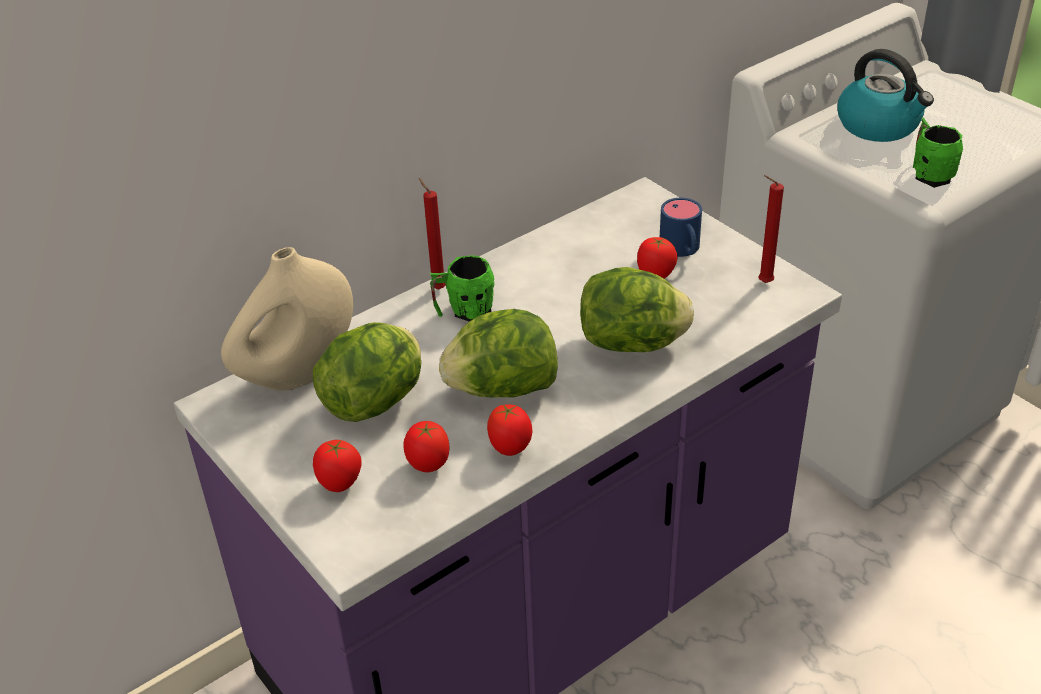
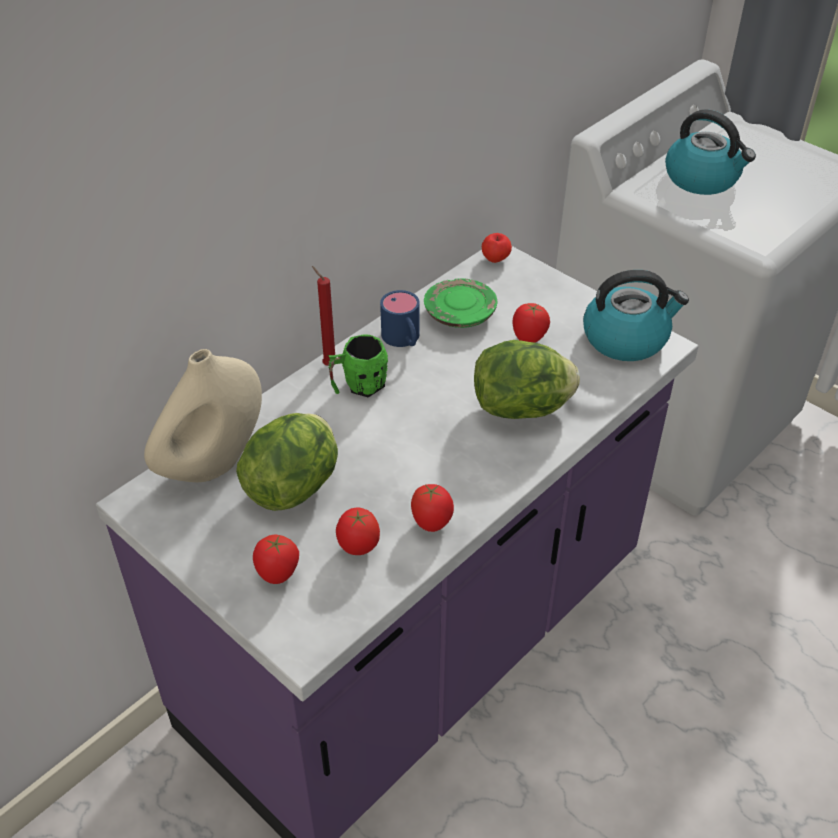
camera: 10 degrees left, 5 degrees up
(502, 389) = (411, 464): lettuce -> none
(586, 247) = (459, 314): none -> green plate
(637, 197) = (495, 259): none -> apple
(682, 250) = (548, 311): blue mug -> blue mug (403, 340)
(762, 282) = (626, 338): red candle -> kettle
(929, 174) = (756, 224): green mug -> none

